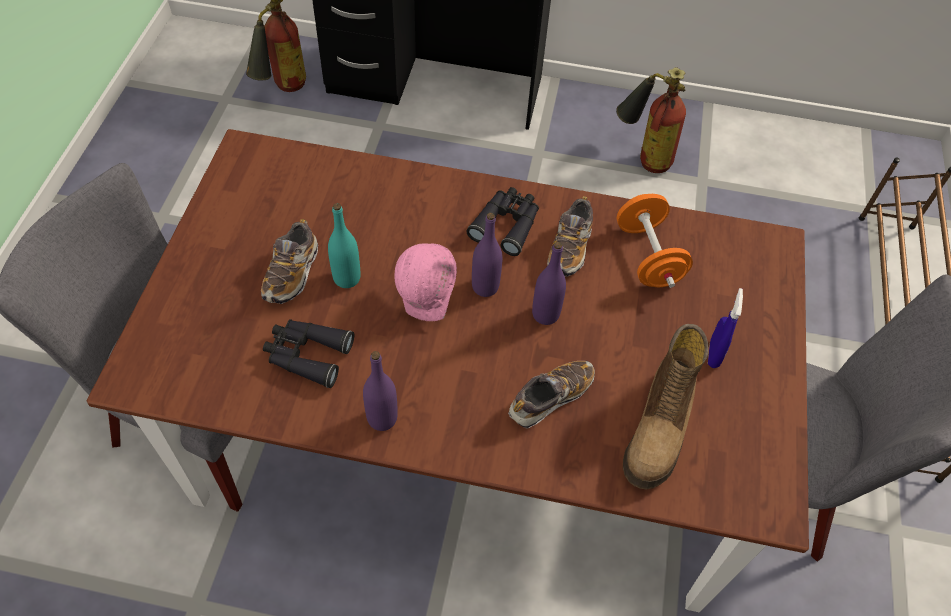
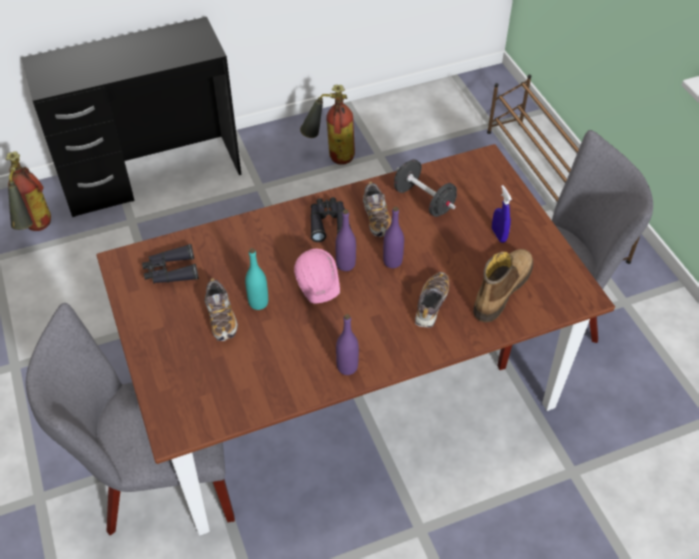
camera: 30 degrees left, 5 degrees down
(307, 355) = (272, 358): black binoculars -> black binoculars (170, 271)
(648, 257) = (424, 200): orange dumbbell -> black dumbbell
(659, 430) = (501, 289): boot -> boot turned 135 degrees counterclockwise

